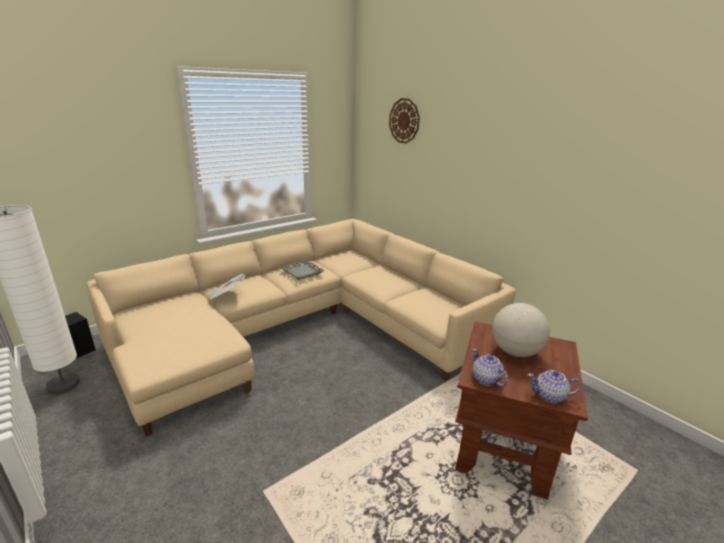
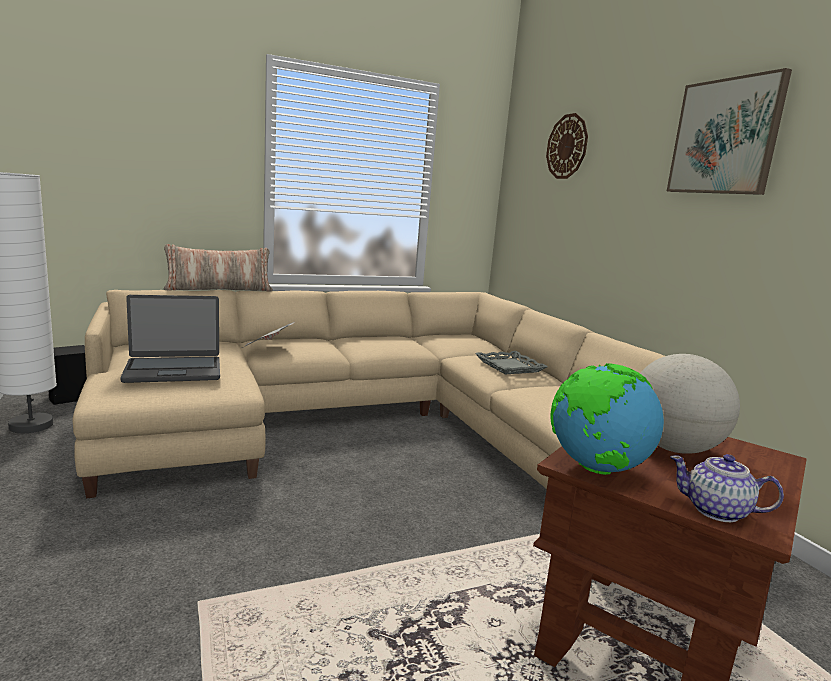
camera: 15 degrees right, 10 degrees down
(176, 254) = (219, 289): none -> pillow
(177, 333) = (173, 370): none -> laptop
(302, 272) = (385, 343): grey tray -> grey tray (510, 367)
(486, 379) = (596, 468): teapot -> globe
(513, 134) = (725, 137): none -> picture

